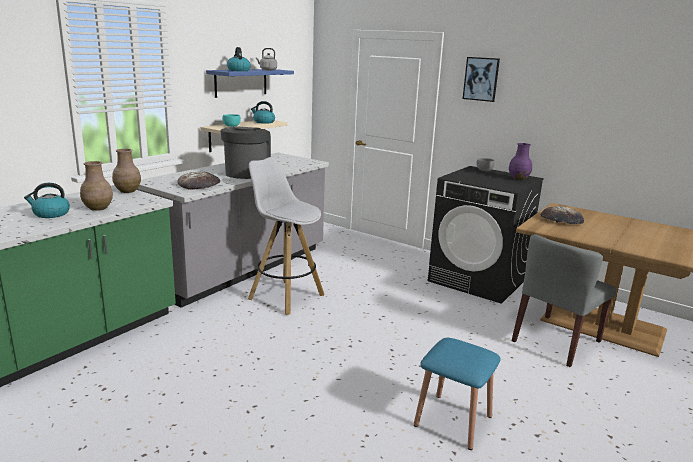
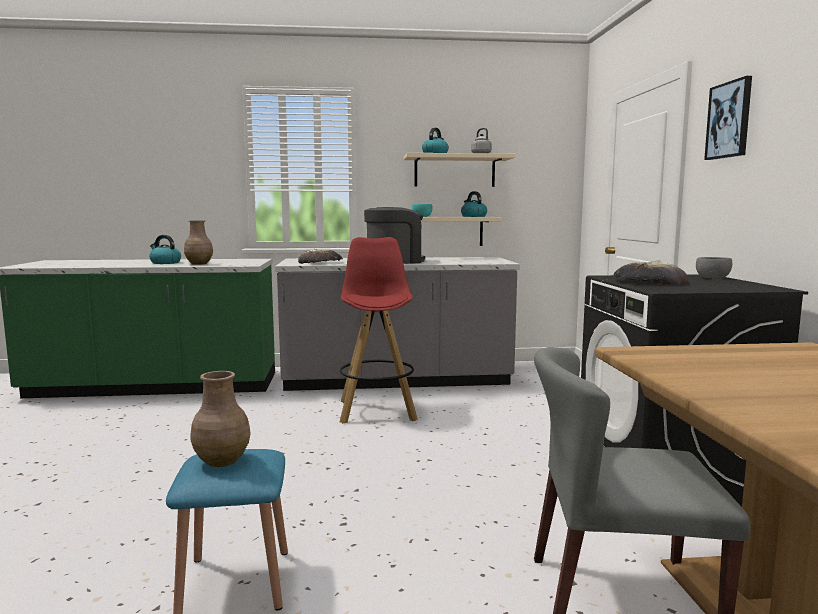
camera: 50 degrees right, 10 degrees down
(127, 191) = (258, 260): brown vase -> brown vase (222, 460)
(241, 82) = (454, 171): blue shelf -> beige shelf
(285, 296) = (377, 410): white stool -> red stool
(518, 178) = (738, 287): purple vase -> none
(561, 220) = (733, 357): bread -> bread (649, 281)

